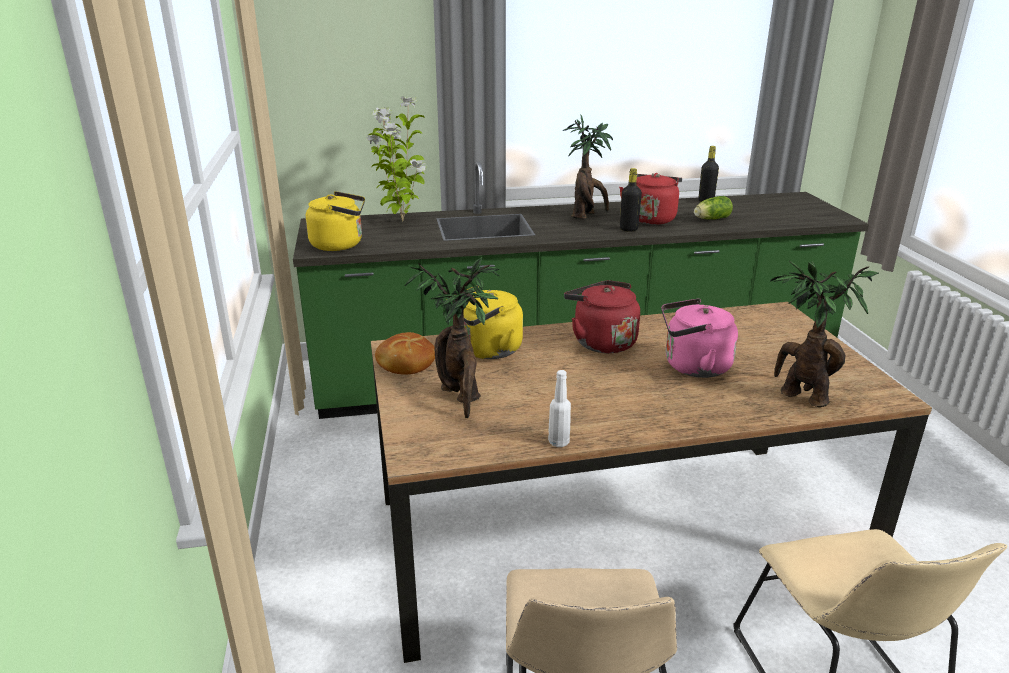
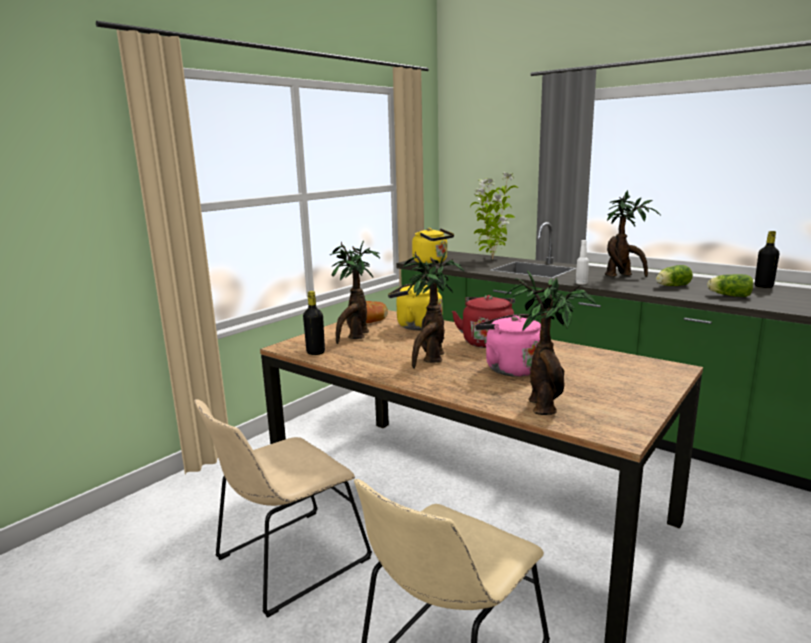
camera: 50 degrees right, 10 degrees down
(559, 442) = (348, 366): white bottle -> white bottle (581, 283)
(611, 390) = (430, 360): none -> potted plant
(628, 229) = (631, 287): black bottle -> black bottle (315, 352)
(651, 218) = (671, 286): red kettle -> lettuce

